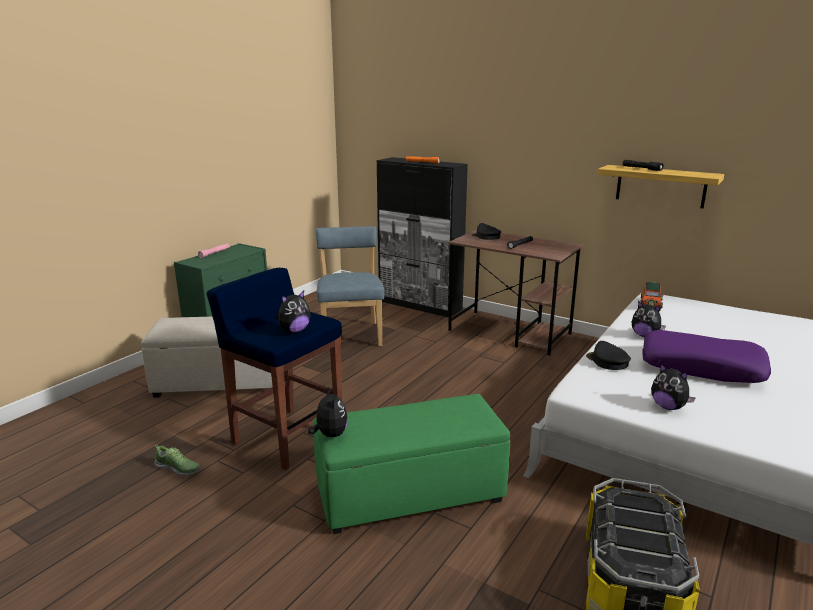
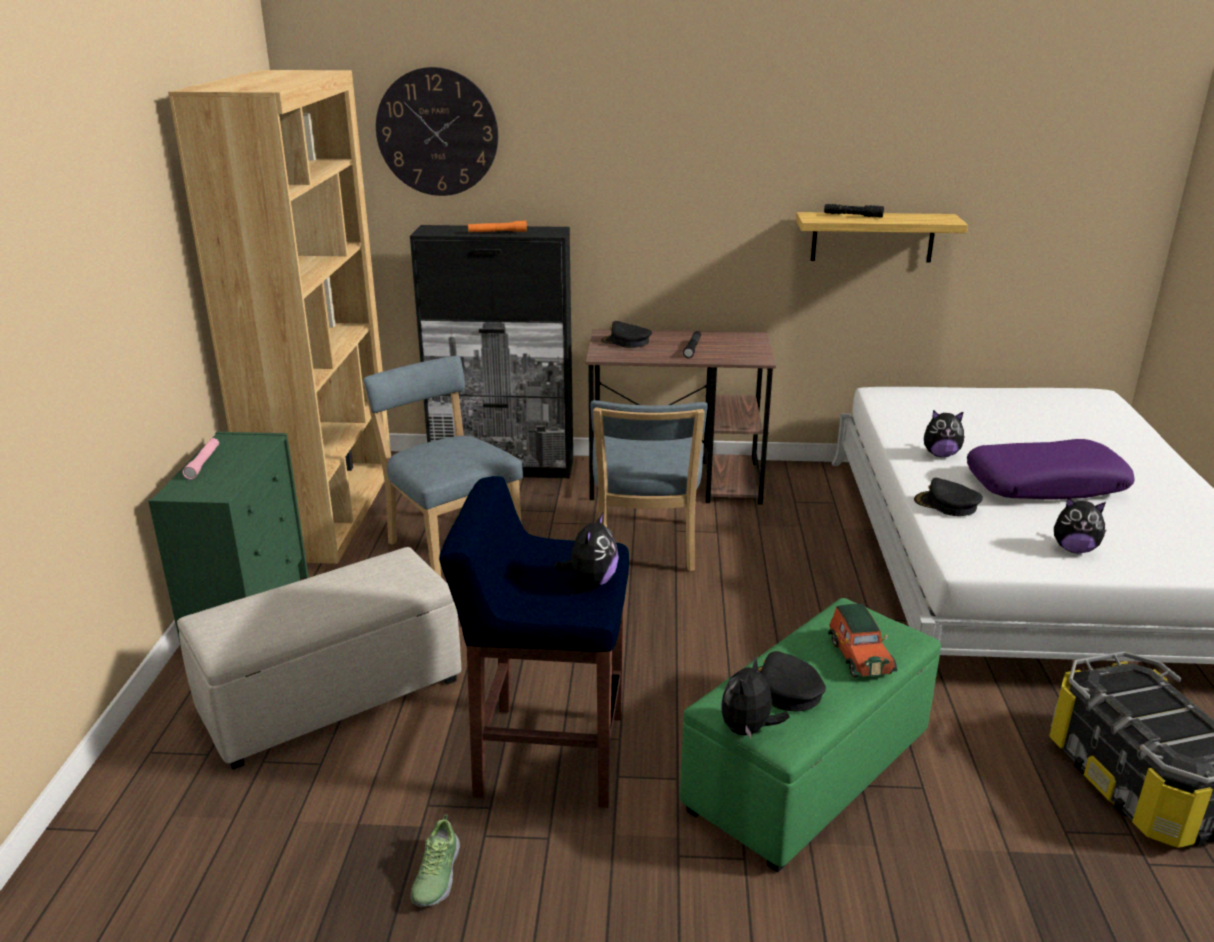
camera: 30 degrees left, 5 degrees up
(178, 468) = (435, 876): shoe -> shoe turned 105 degrees clockwise
(312, 306) = (328, 512): none -> brown bookcase
(330, 435) = (748, 729): plush toy -> plush toy turned 105 degrees counterclockwise
(375, 423) = (785, 689): none -> black cap
(405, 105) = (437, 132): none -> wall clock
(451, 360) = (645, 548): none -> blue chair
(650, 304) = (892, 405): toy car -> toy car (858, 655)

